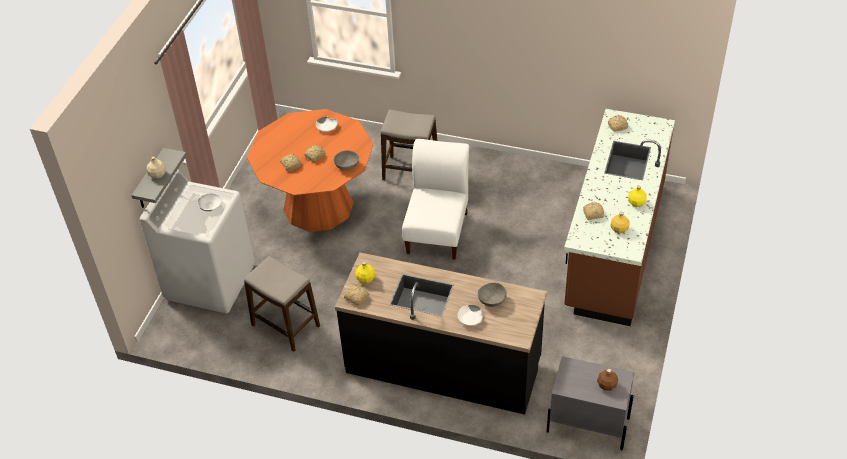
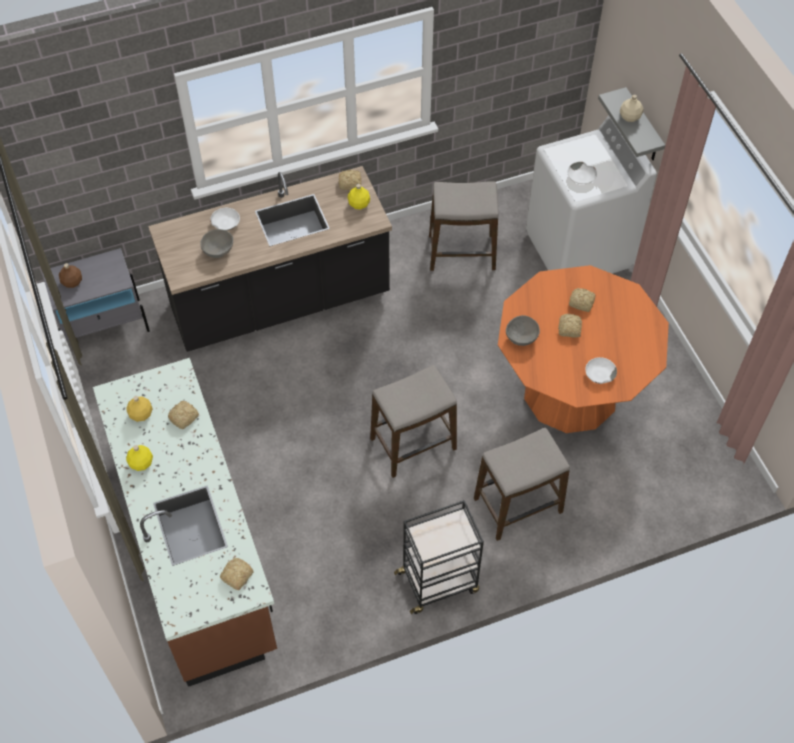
camera: 140 degrees right, 10 degrees up
(438, 230) = (413, 444): white chair -> stool
(488, 162) = (438, 581): none -> black cart

